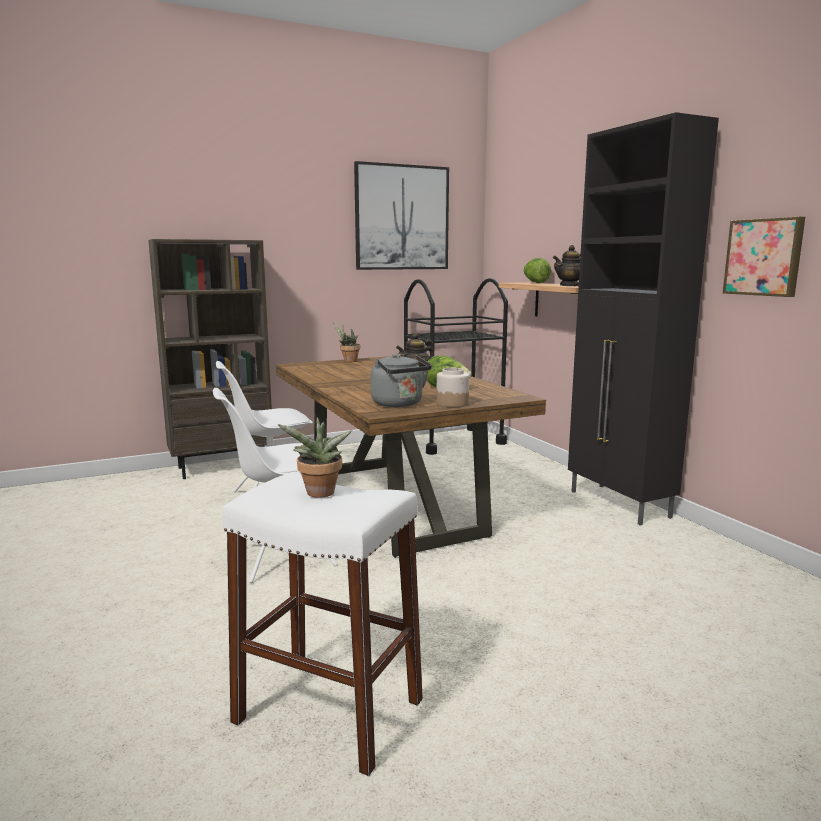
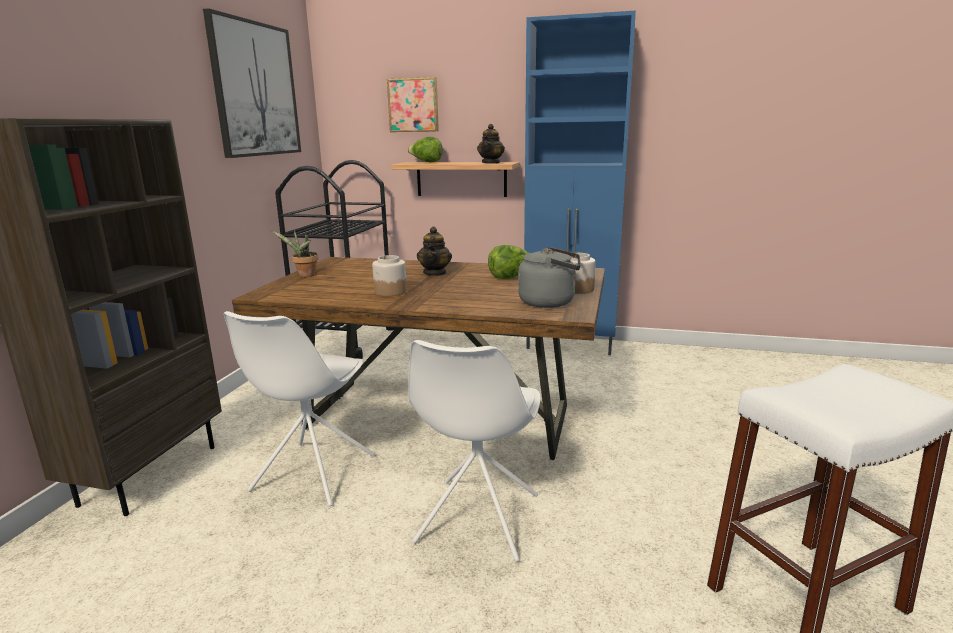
camera: 50 degrees left, 5 degrees up
(319, 494) = (838, 395): potted plant -> none
(348, 377) = (390, 291): none -> jar
(619, 504) = (571, 346): black cabinet -> blue cabinet
(764, 257) = (678, 133): picture -> picture (414, 105)

